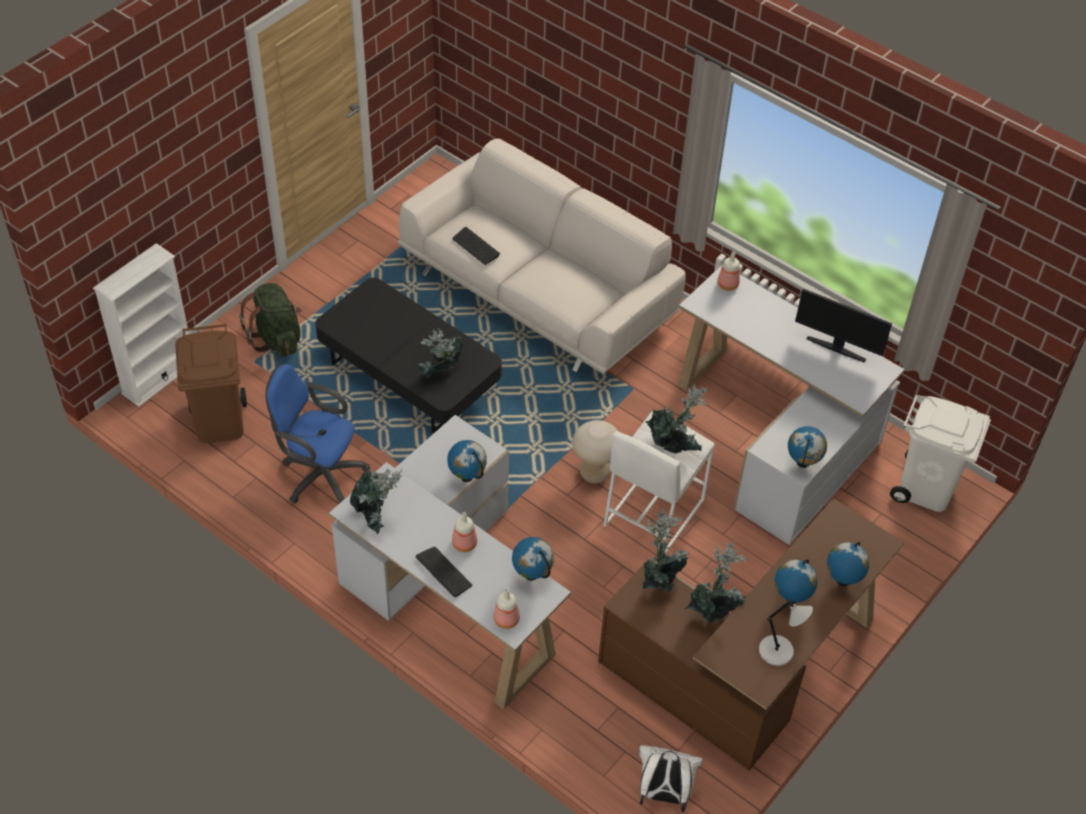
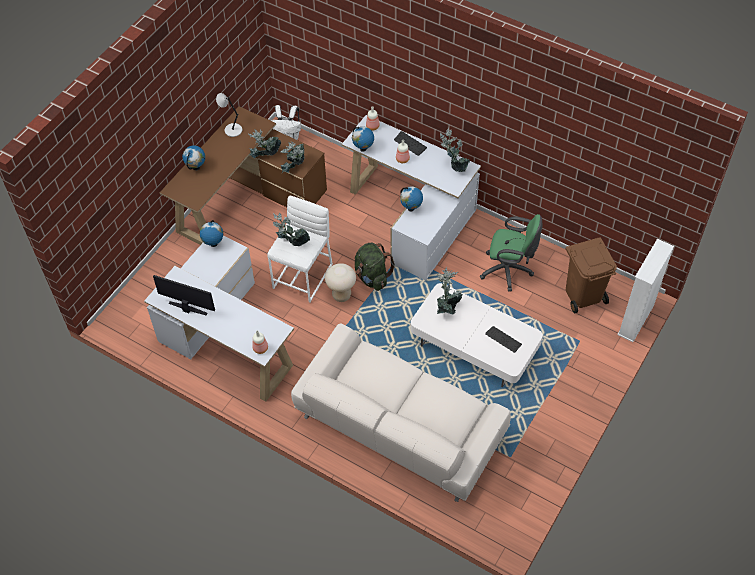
camera: 175 degrees right, 5 degrees up
(277, 338) = (572, 361): green backpack -> green backpack (372, 277)
(319, 475) = (509, 270): blue office chair -> green office chair
(409, 375) = (474, 346): black coffee table -> white coffee table
(475, 247) = (446, 392): keyboard -> keyboard (503, 339)
(791, 598) = (224, 155): globe -> none
(926, 489) = (133, 314): white trash can -> none

